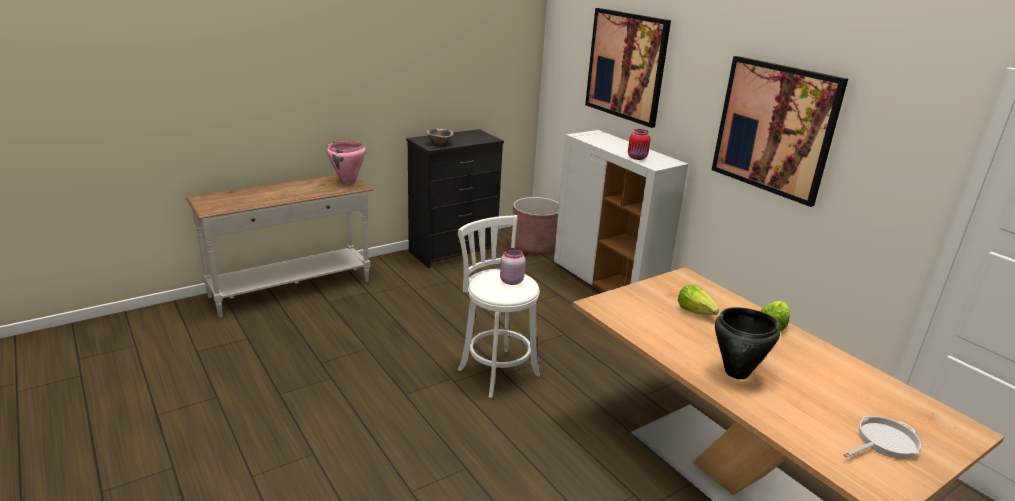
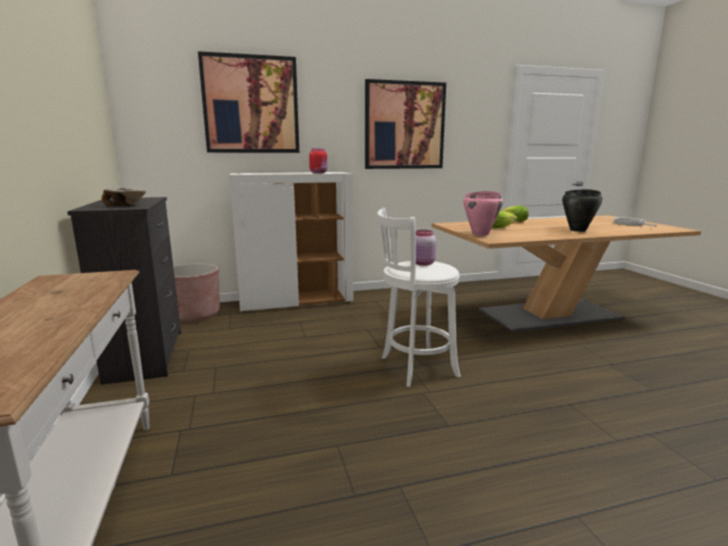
camera: 70 degrees left, 10 degrees down
(348, 182) = (83, 278): pink cooking pot -> pink cooking pot (480, 234)

